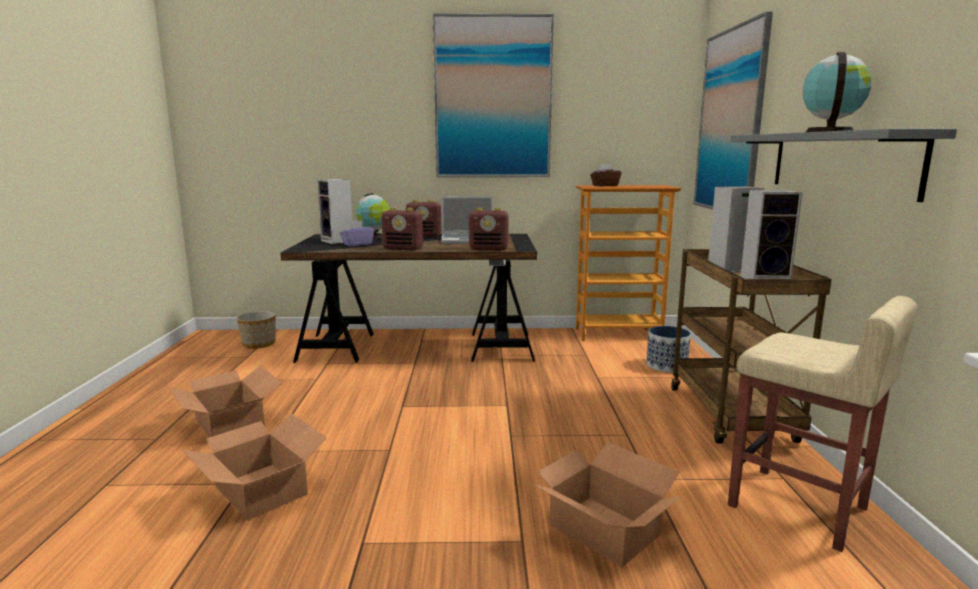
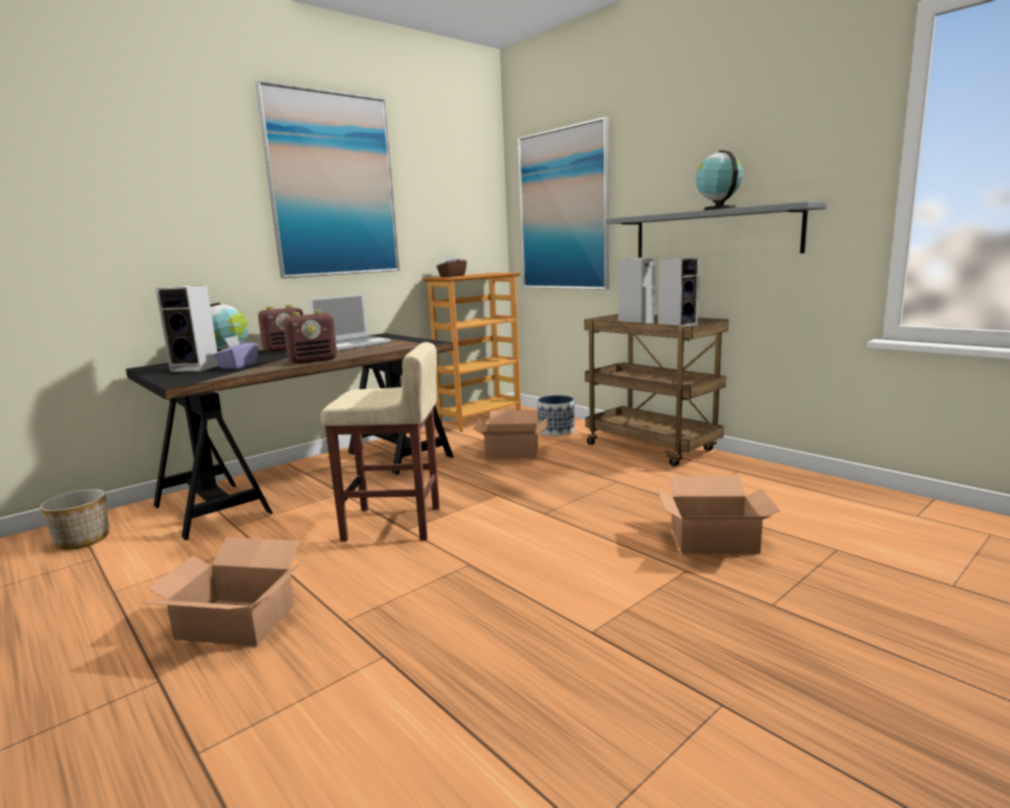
camera: 40 degrees left, 0 degrees up
(261, 489) = (416, 650): cardboard box -> cardboard box (511, 451)
(489, 249) = (403, 347): radio -> none
(799, 508) = (771, 483): beige stool -> beige stool (394, 524)

